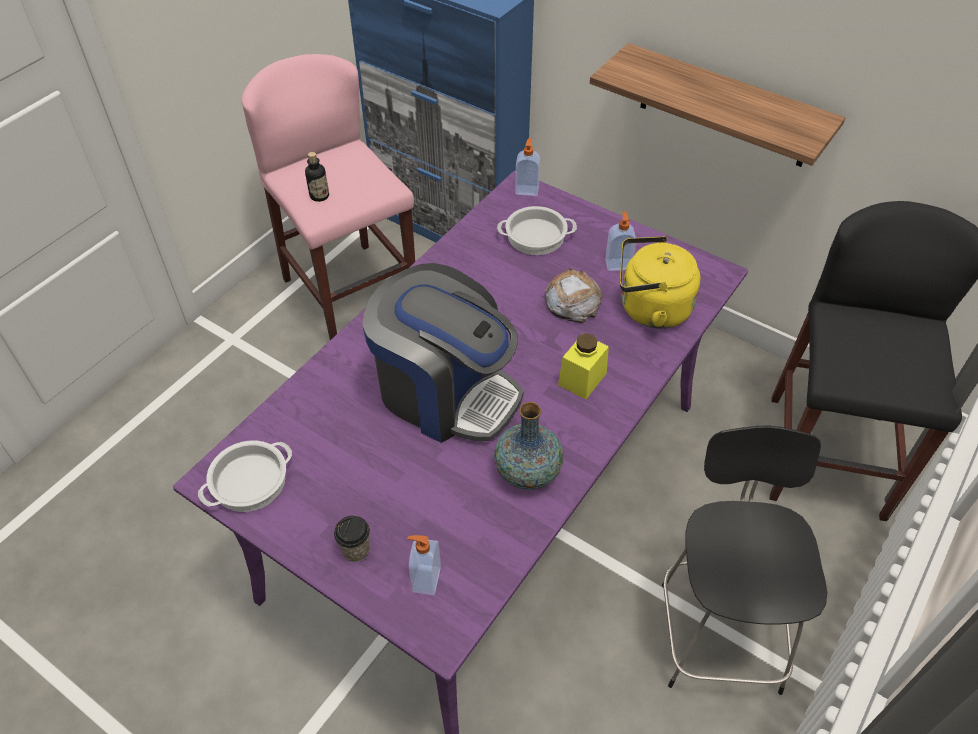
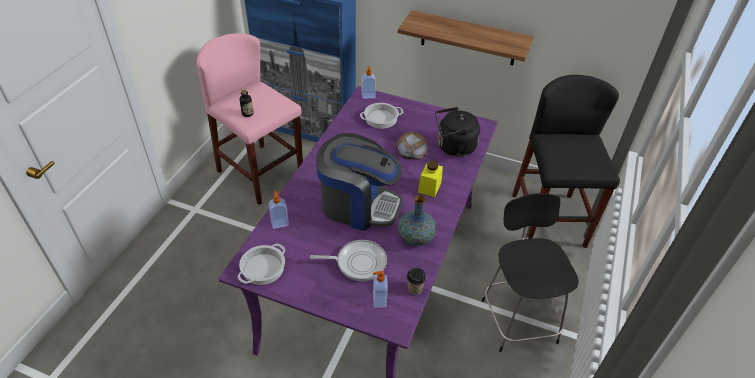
camera: 15 degrees left, 5 degrees down
(356, 550) = (336, 292): cup -> cup (415, 289)
(411, 501) = (358, 262): none -> frying pan
(618, 264) = (429, 127): soap dispenser -> soap dispenser (279, 223)
(650, 308) = (453, 147): yellow kettle -> black kettle

